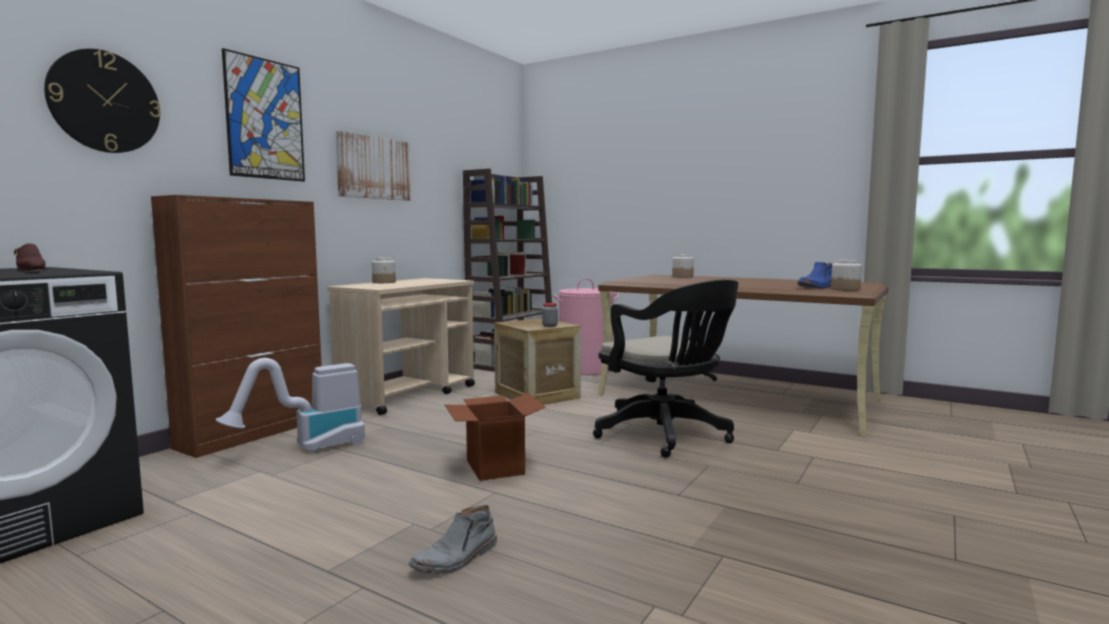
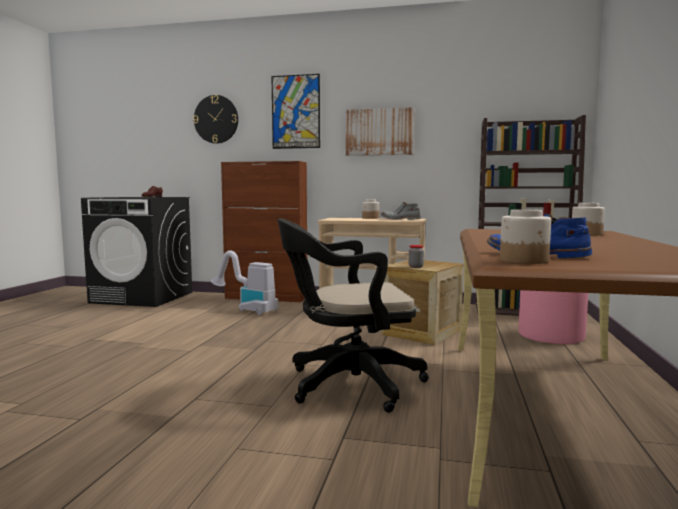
camera: 70 degrees right, 0 degrees up
(456, 558) = (97, 356): grey boot -> grey boot (400, 219)
(494, 467) = (235, 344): cardboard box -> none
(666, 436) = (347, 384): black office chair -> black office chair turned 45 degrees clockwise

